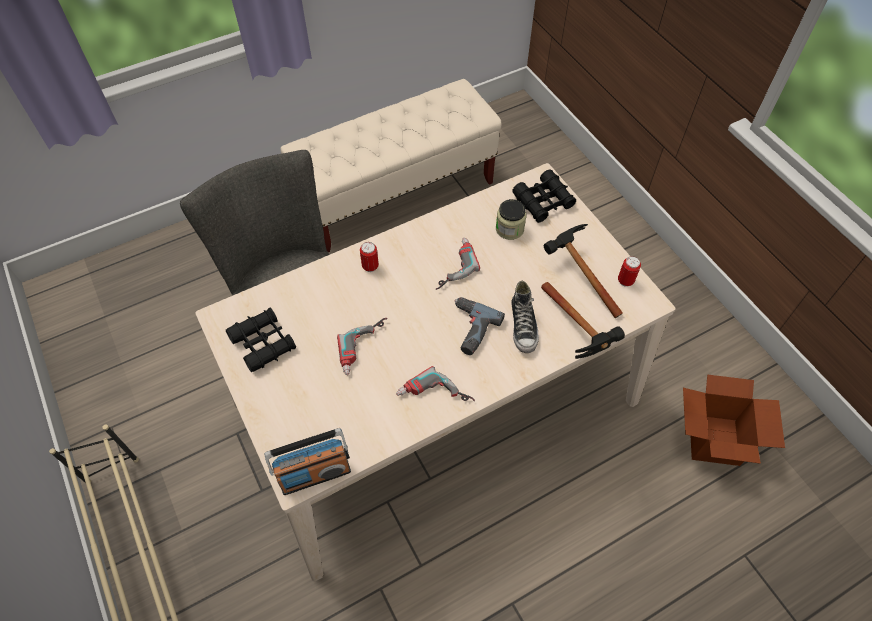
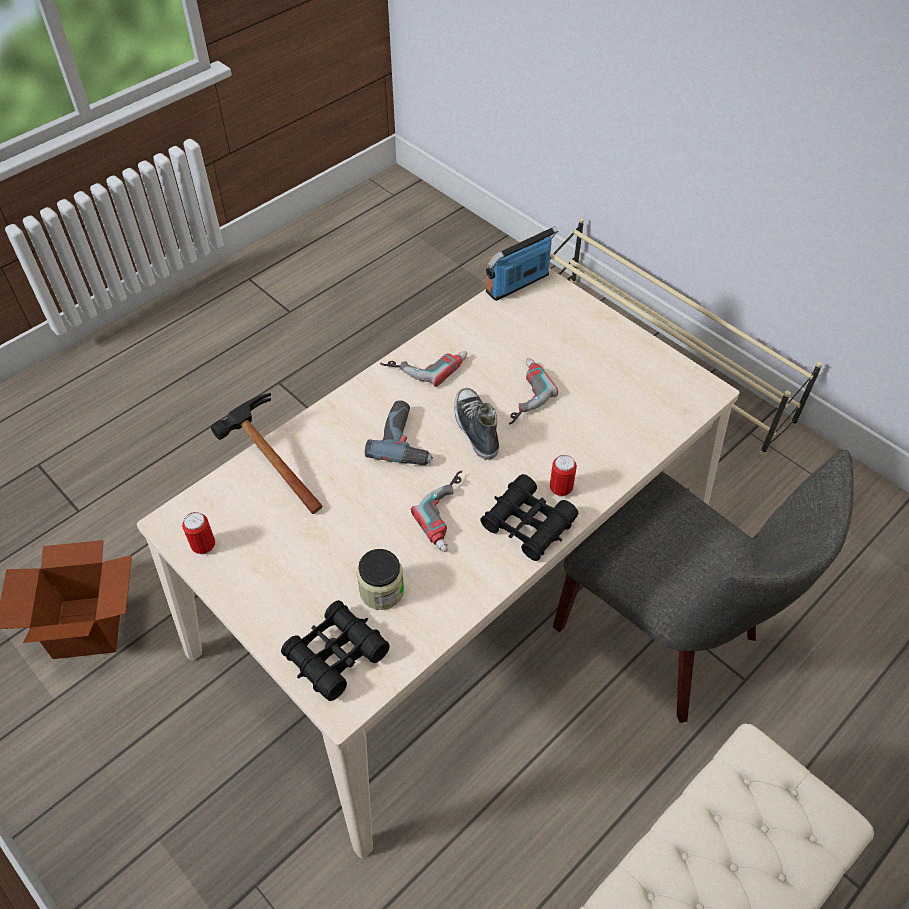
camera: 165 degrees right, 5 degrees down
(263, 343) = (639, 375): black binoculars -> black binoculars (528, 524)
(523, 326) = (339, 456): shoe -> shoe (475, 428)
(577, 274) = (273, 541): hammer -> none

